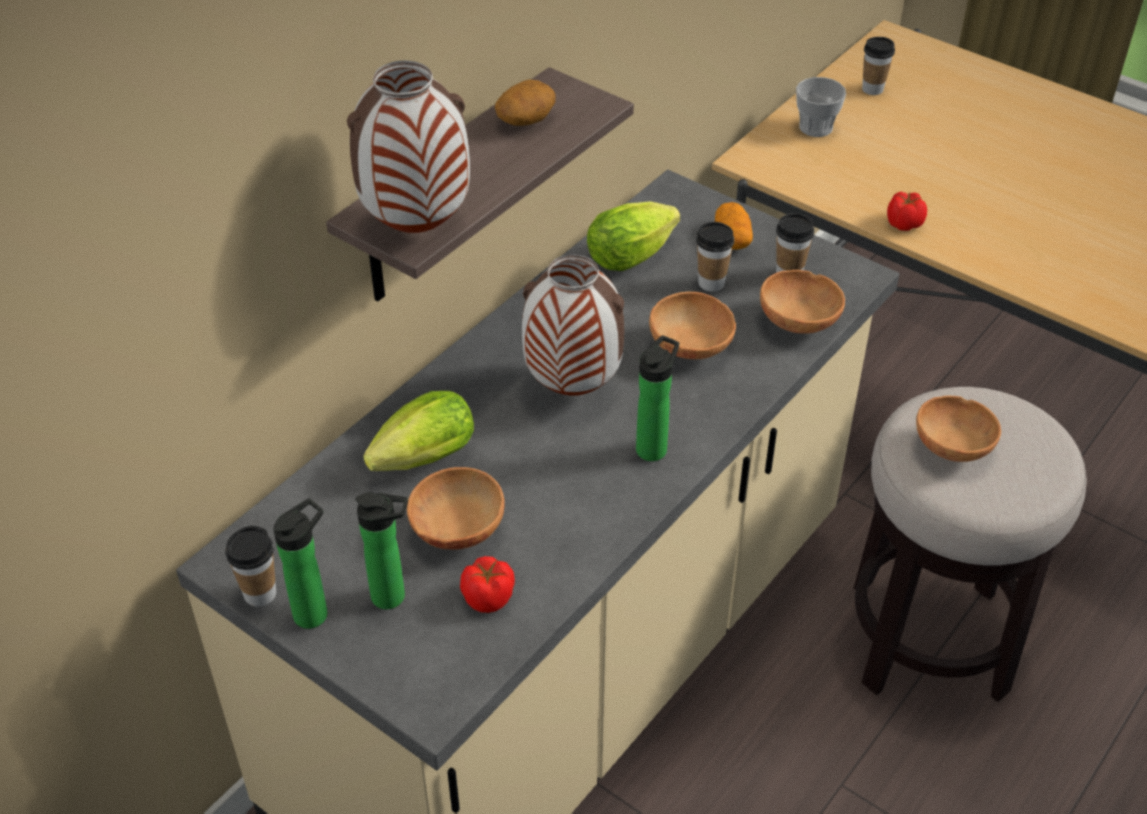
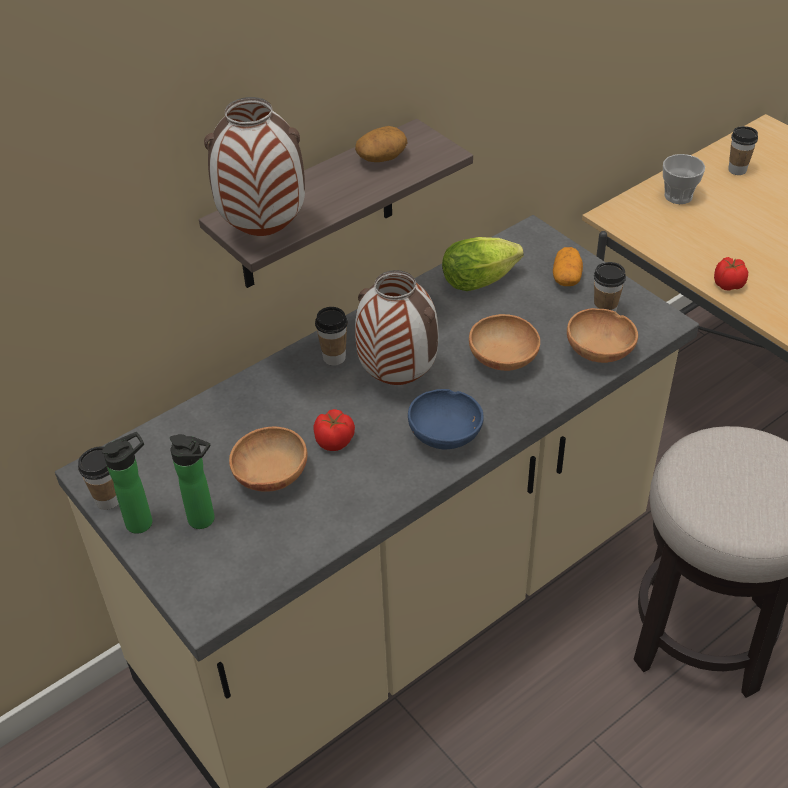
camera: 15 degrees right, 0 degrees up
(420, 461) = (260, 418): lettuce -> none
(489, 597) = (277, 533): tomato -> tomato (335, 441)
(654, 447) = (446, 436): bottle -> blue bowl
(711, 283) = (537, 310): cup -> cup (334, 358)
(954, 447) = (719, 477): brown bowl -> none

